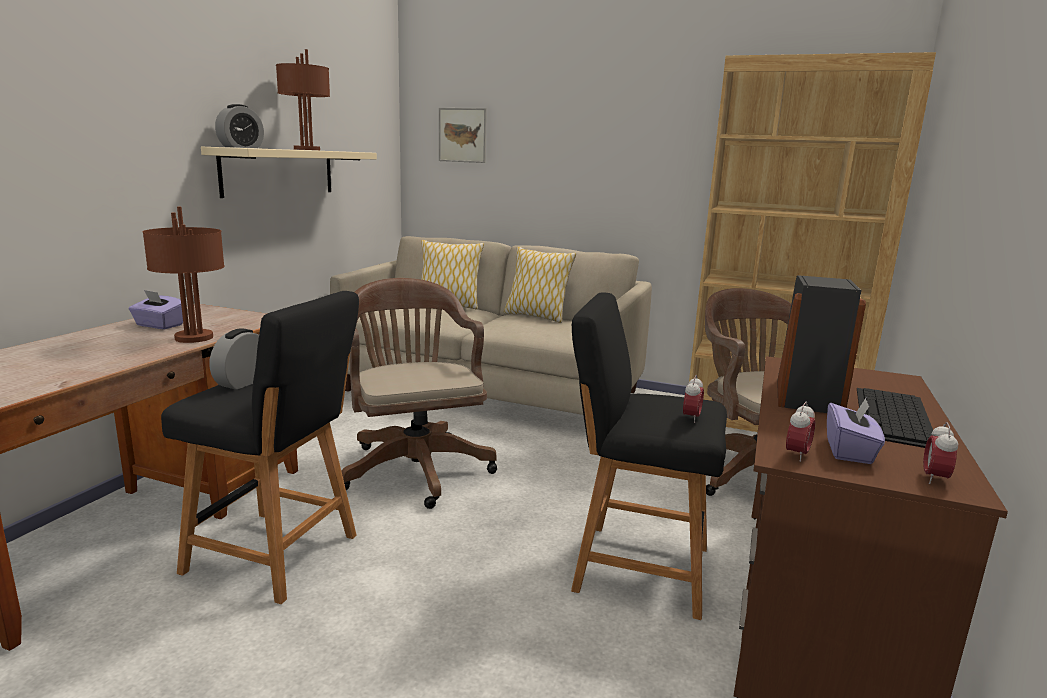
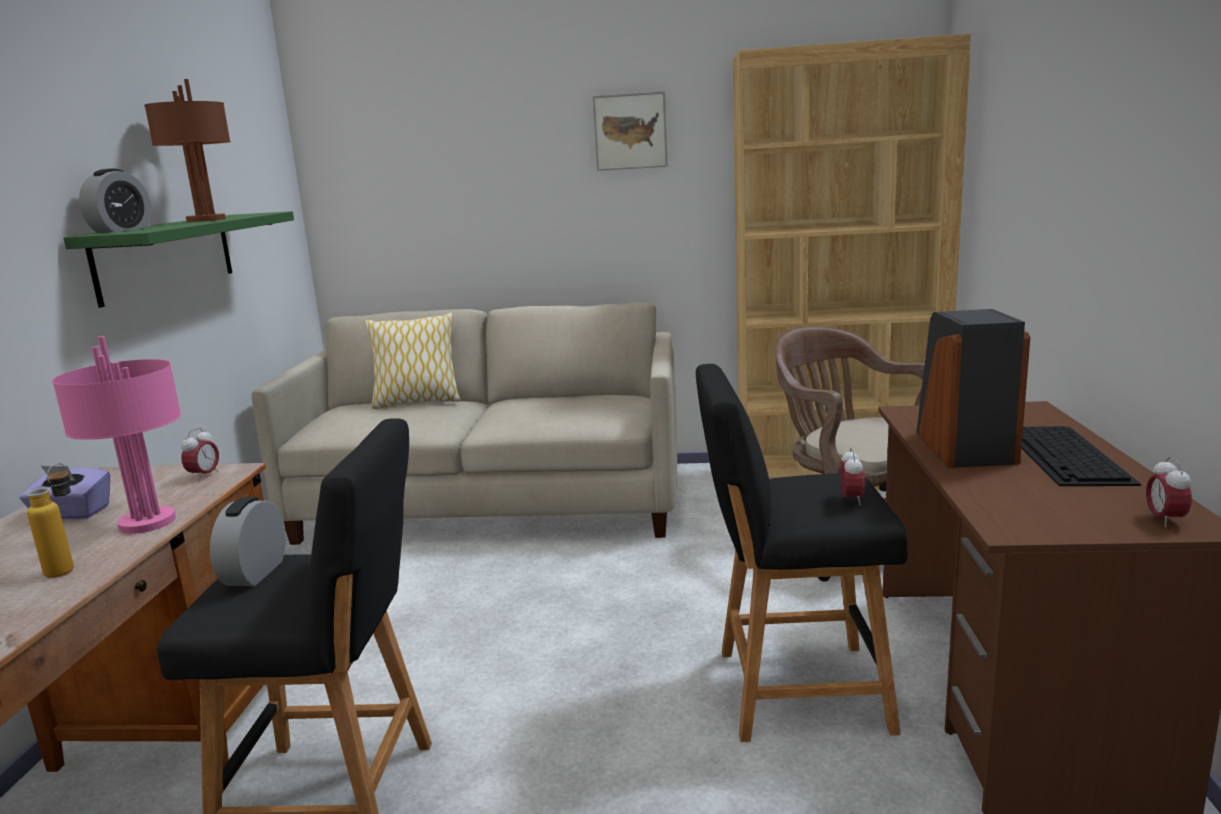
camera: 15 degrees left, 0 degrees up
(129, 353) = (68, 567): none -> bottle
(195, 338) = (149, 522): brown table lamp -> pink table lamp
(279, 172) = (166, 256): beige shelf -> green shelf
(414, 466) = (453, 629): brown office chair -> none
(462, 135) = (391, 172): picture -> picture (630, 131)
(536, 316) = (541, 398): pillow -> none
(796, 455) = (1018, 523): alarm clock -> alarm clock (204, 476)
(849, 451) = (1062, 506): purple tissue box -> none

